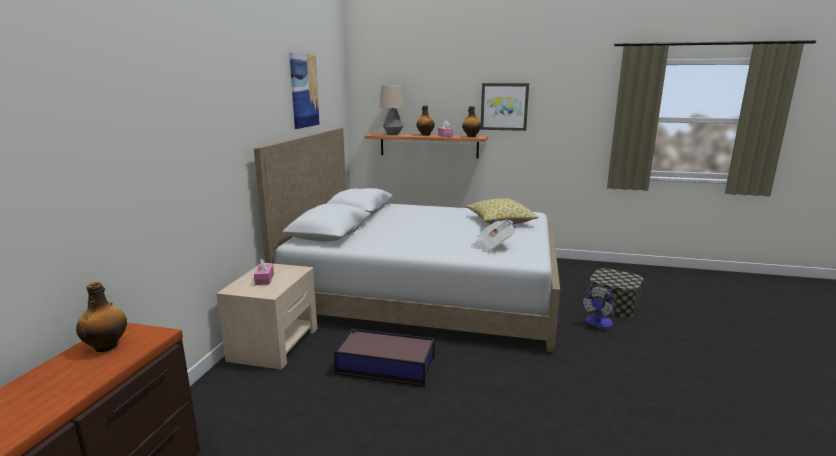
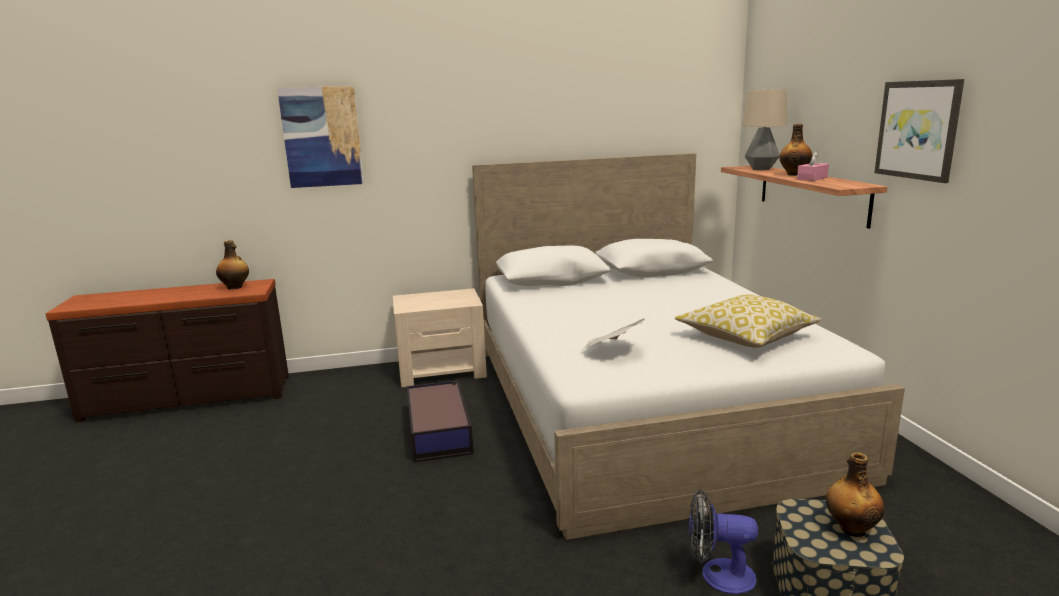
camera: 65 degrees right, 0 degrees up
(264, 279) = (433, 299): pink tissue box -> none
(304, 91) = (605, 101): picture -> picture (322, 137)
(471, 136) = (843, 184): bottle -> bottle (851, 528)

